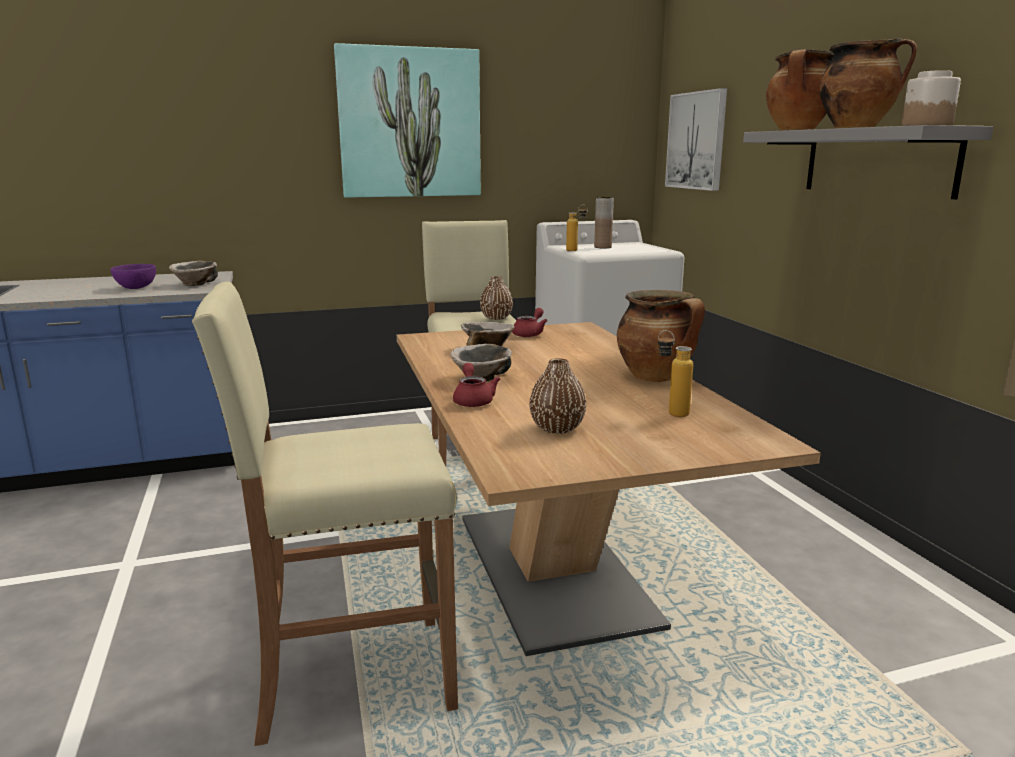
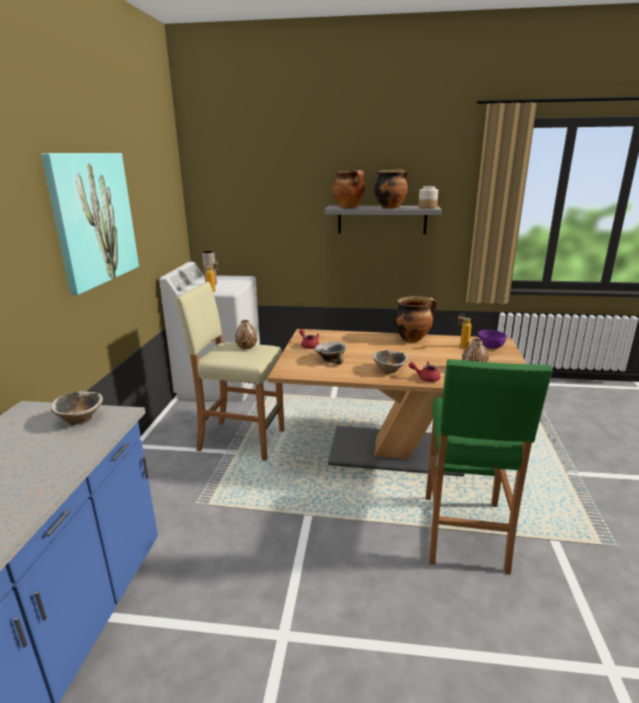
camera: 65 degrees left, 5 degrees up
(135, 288) = (47, 452): purple bowl -> purple bowl (490, 347)
(351, 678) = (464, 533): beige stool -> green stool
(696, 141) = (234, 208): picture -> none

